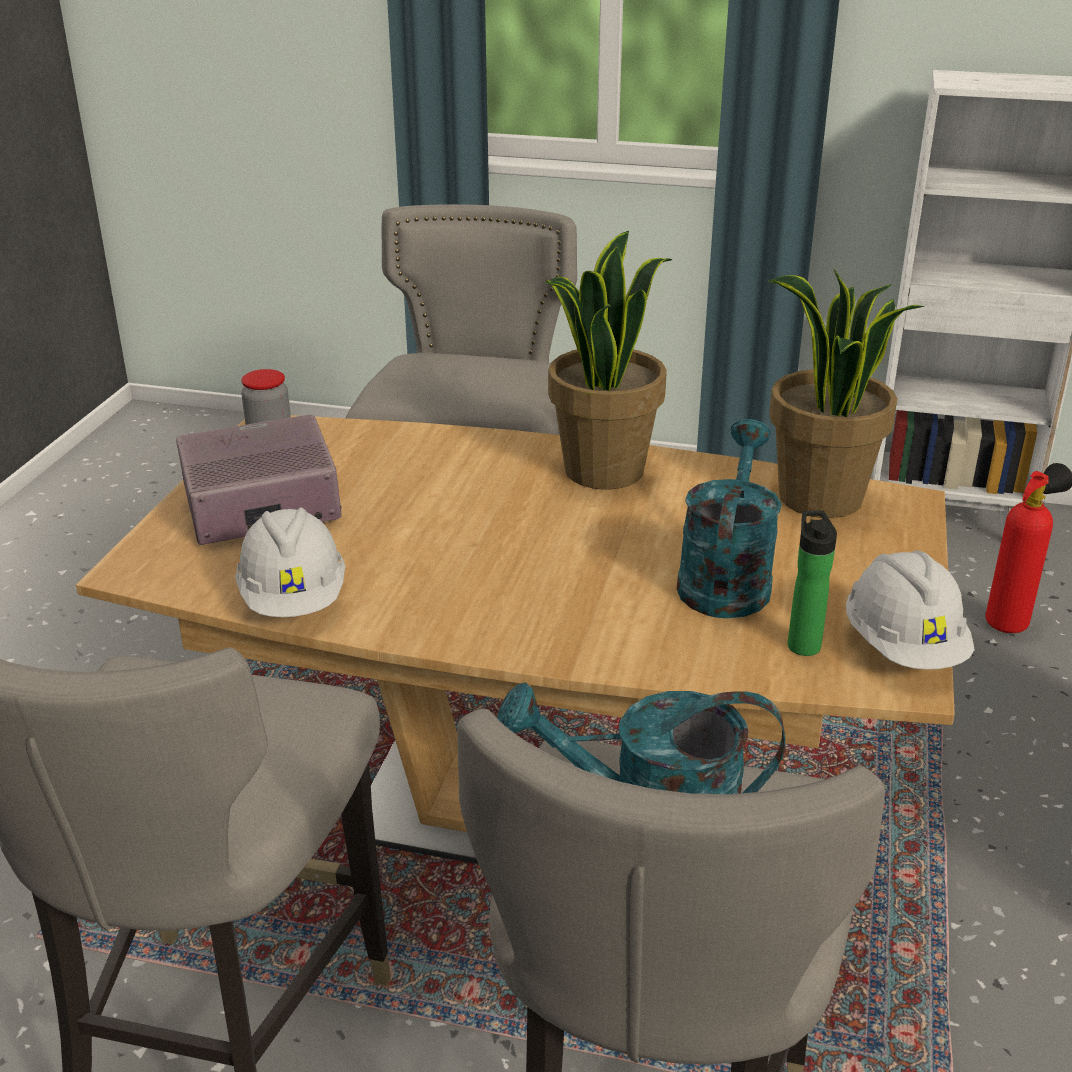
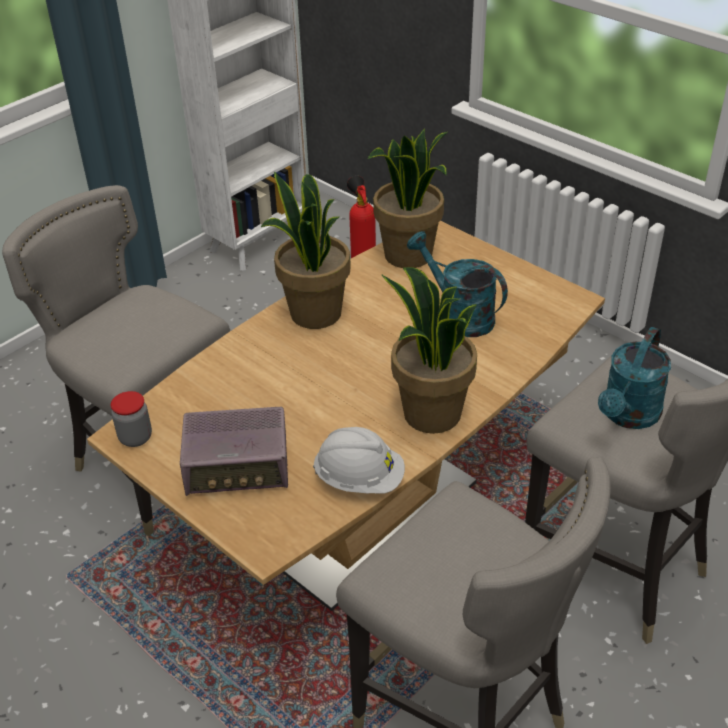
camera: 60 degrees left, 10 degrees up
(261, 510) = (238, 467): radio -> radio turned 105 degrees counterclockwise
(472, 618) = (431, 414): none -> potted plant
(802, 643) = (528, 315): bottle -> none
(903, 647) = (550, 288): white hard hat -> none

